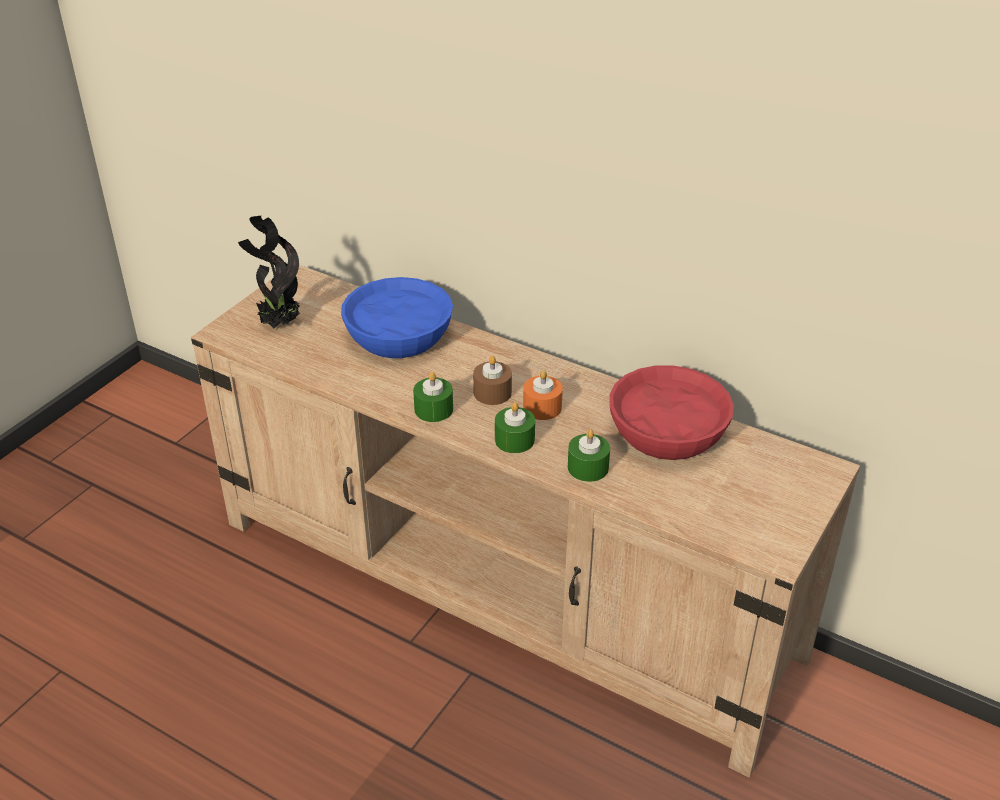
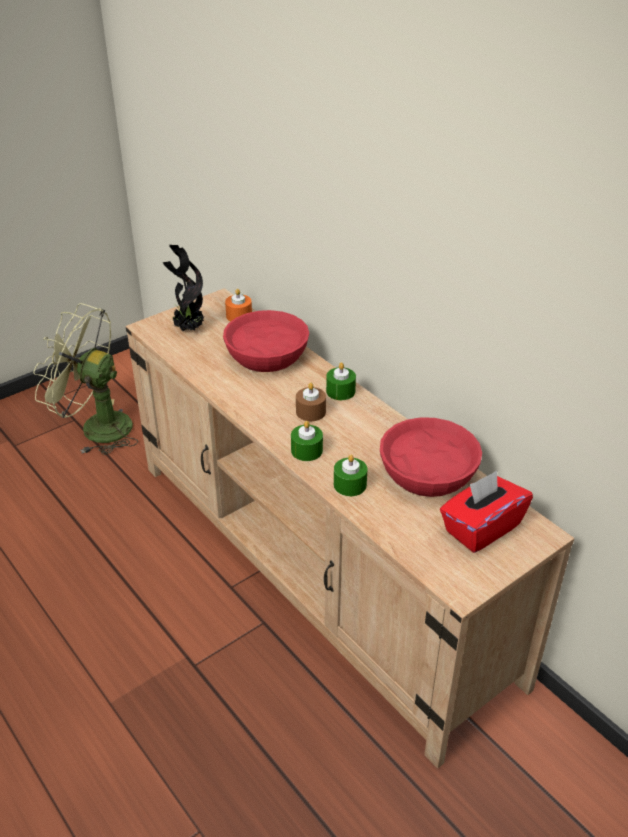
camera: 20 degrees right, 0 degrees up
(128, 487) = (96, 427): none -> green fan
(400, 336) = (268, 355): blue bowl -> red bowl
(433, 409) = (261, 414): green candle -> green candle (340, 391)
(542, 407) = (341, 431): orange candle -> orange candle (239, 315)
(759, 479) = (481, 528): none -> red tissue box

